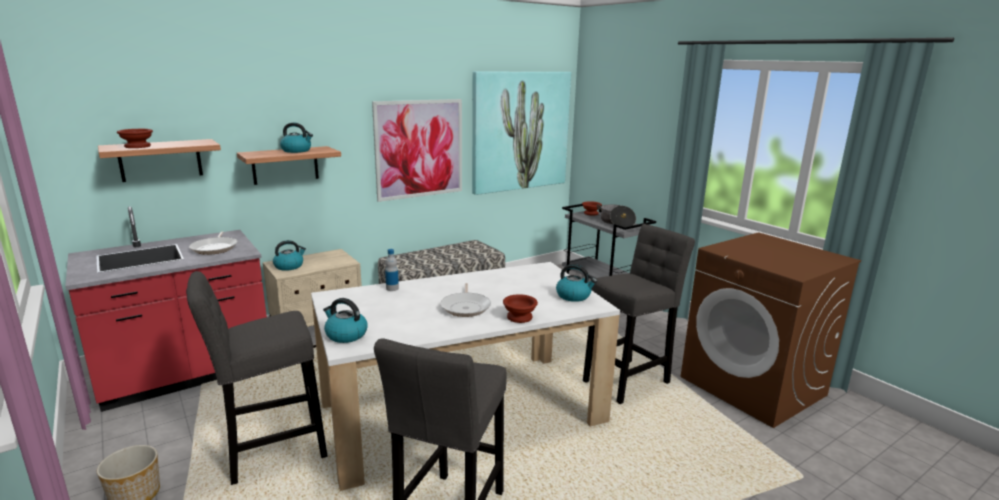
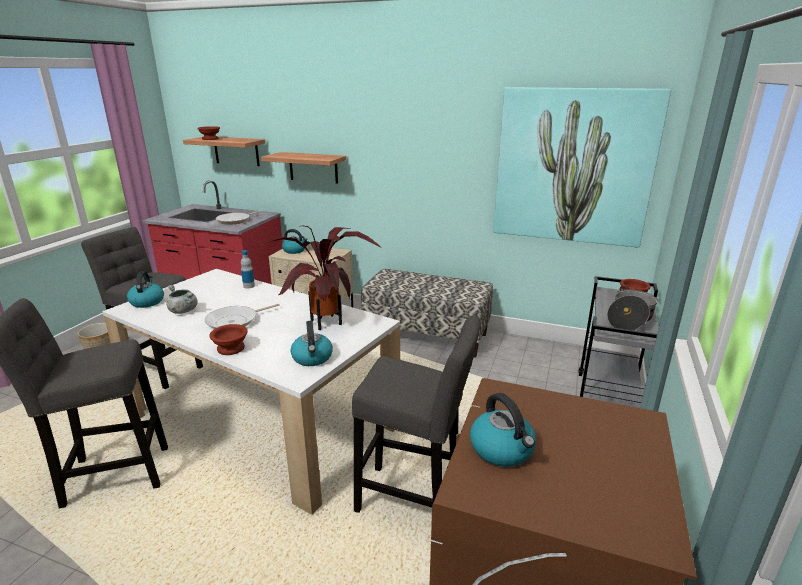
camera: 55 degrees right, 5 degrees up
(297, 150) = (310, 156): kettle -> kettle (502, 449)
(403, 323) = (182, 311): none -> grey cooking pot
(419, 149) = (434, 170): picture -> none
(523, 281) = (325, 324): none -> potted plant

